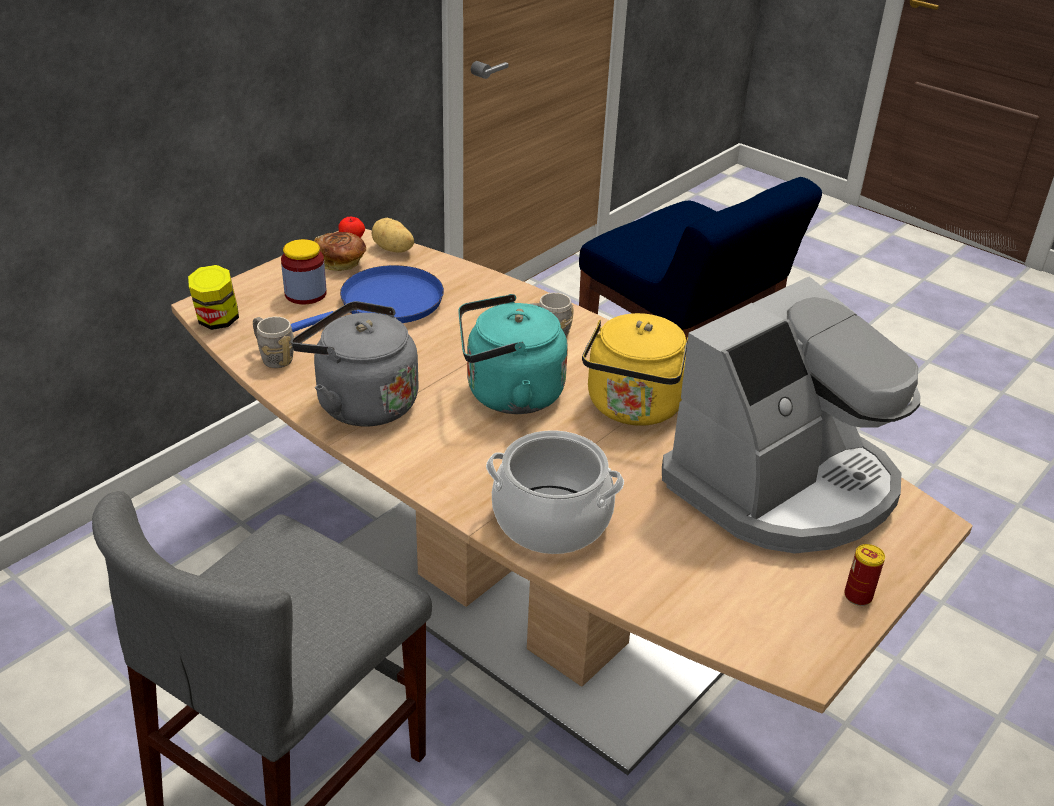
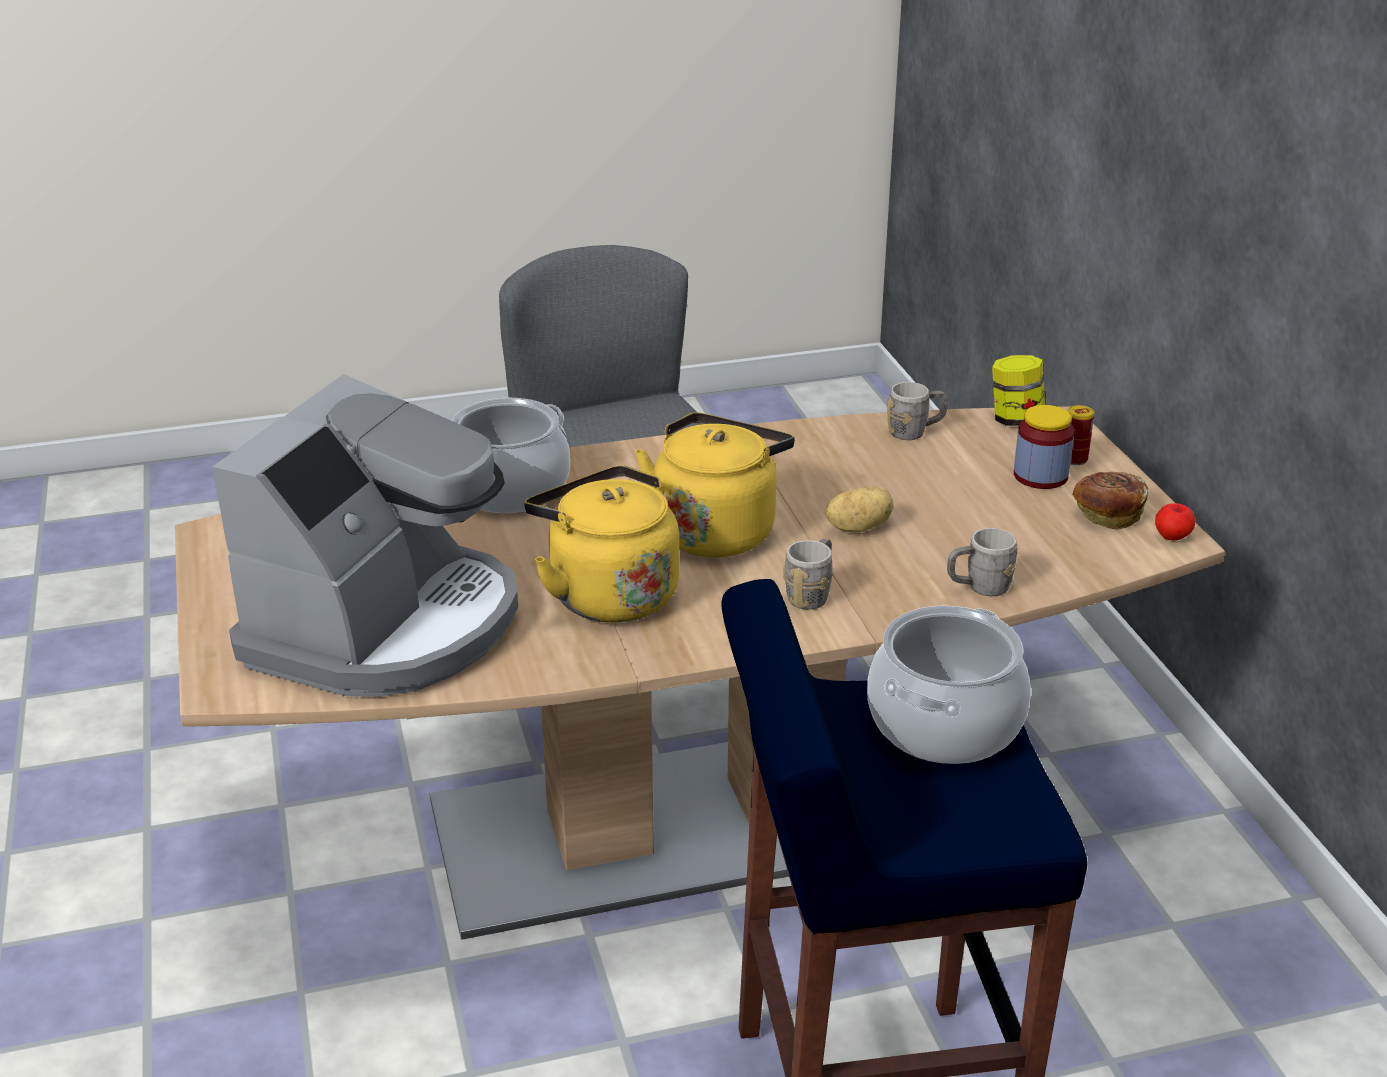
camera: 125 degrees right, 5 degrees down
(361, 403) = (786, 454): grey kettle -> none
(385, 304) = (975, 515): blue frying pan -> none
(393, 249) = (1122, 558): potato -> potato (858, 527)
(476, 284) = (979, 588): none -> grey mug
(508, 394) = (716, 530): turquoise kettle -> yellow kettle
(648, 240) = (944, 723): none -> cooking pot
(783, 486) = (386, 626): coffee machine -> coffee machine turned 150 degrees counterclockwise
(858, 596) = (222, 592): can -> can (1074, 459)

